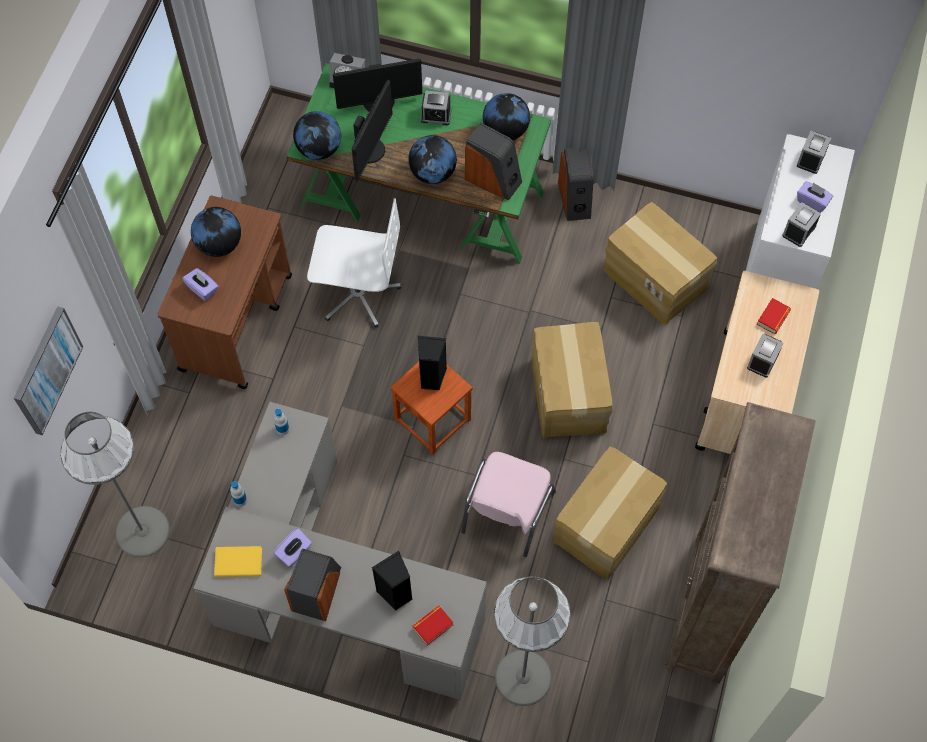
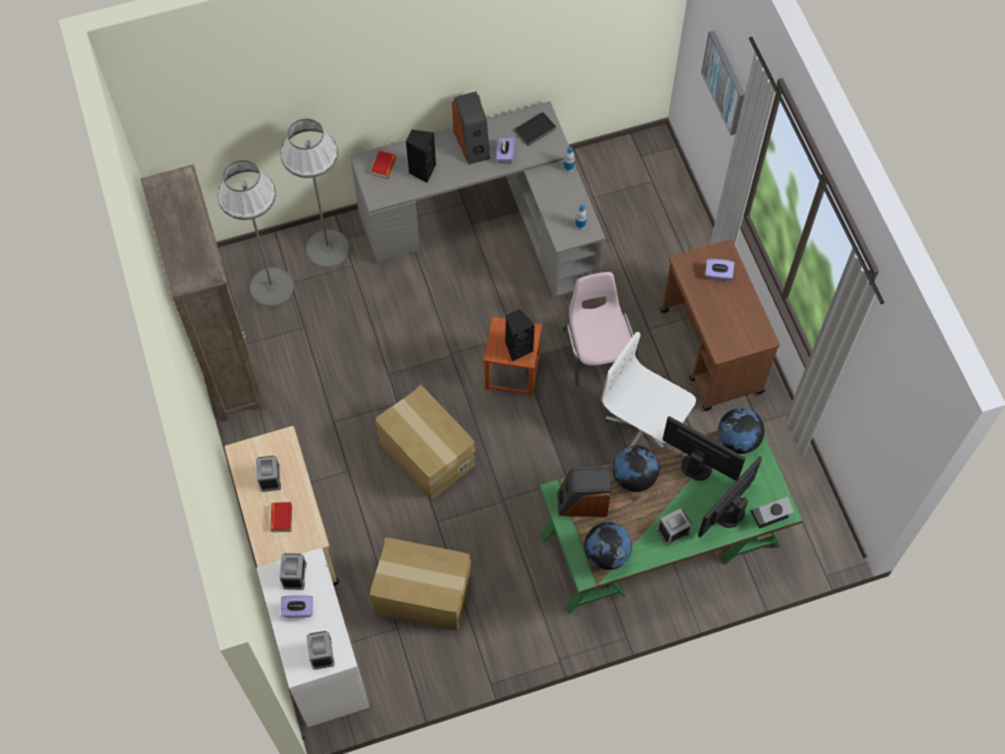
camera: 145 degrees right, 0 degrees up
(142, 531) = (644, 183): grey floor lamp -> grey floor lamp (272, 287)
(219, 244) = (737, 313): globe -> none
(238, 561) = (536, 130): yellow book -> black book
(357, 293) = (644, 430): white office chair -> white office chair turned 60 degrees clockwise
(371, 150) = (697, 465): monitor -> monitor turned 135 degrees clockwise
(506, 512) = (412, 341): pink chair -> pink chair (598, 350)
(575, 199) = (536, 624): speaker -> none
(607, 525) = (335, 376): cardboard box -> none

